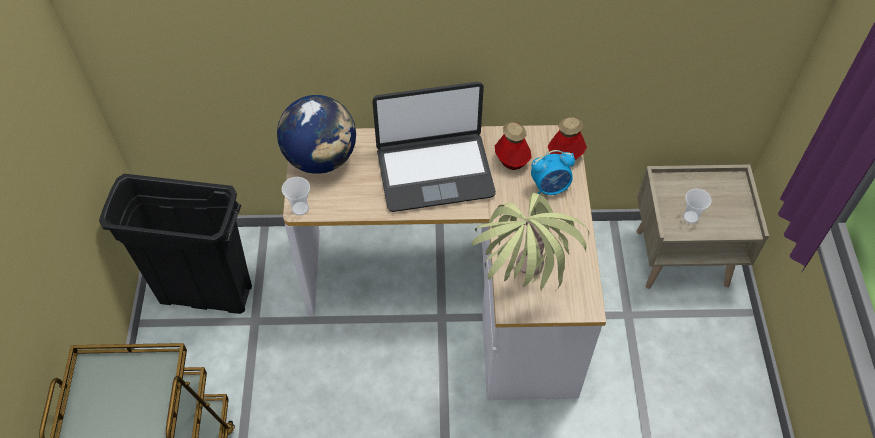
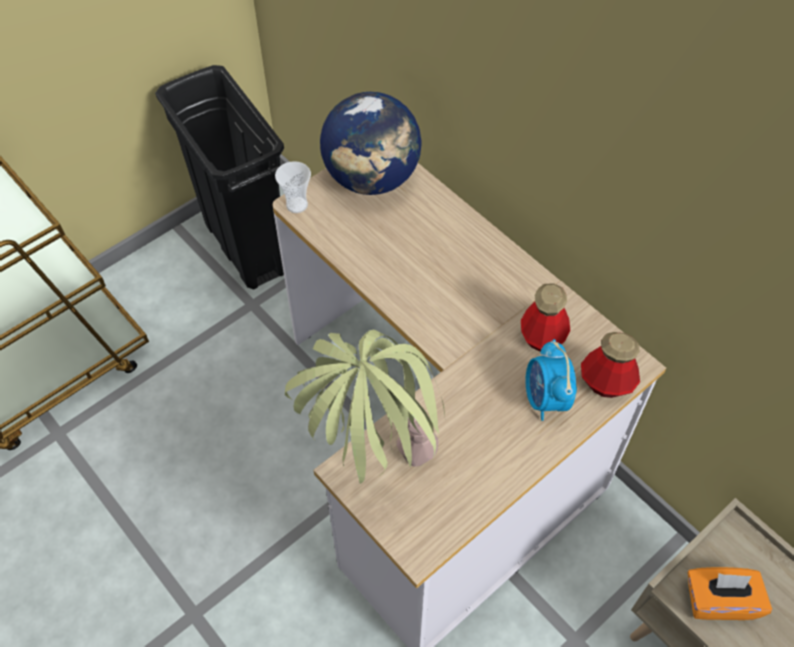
camera: 50 degrees right, 0 degrees up
(434, 171) = (453, 279): laptop -> none
(550, 187) = (545, 399): alarm clock -> alarm clock turned 45 degrees clockwise
(690, 217) = (719, 601): cup -> orange tissue box

